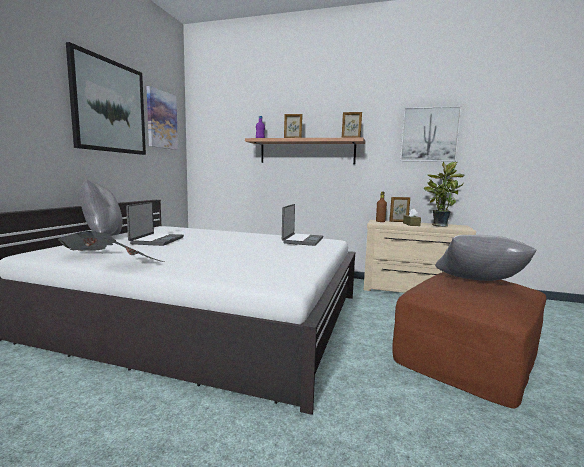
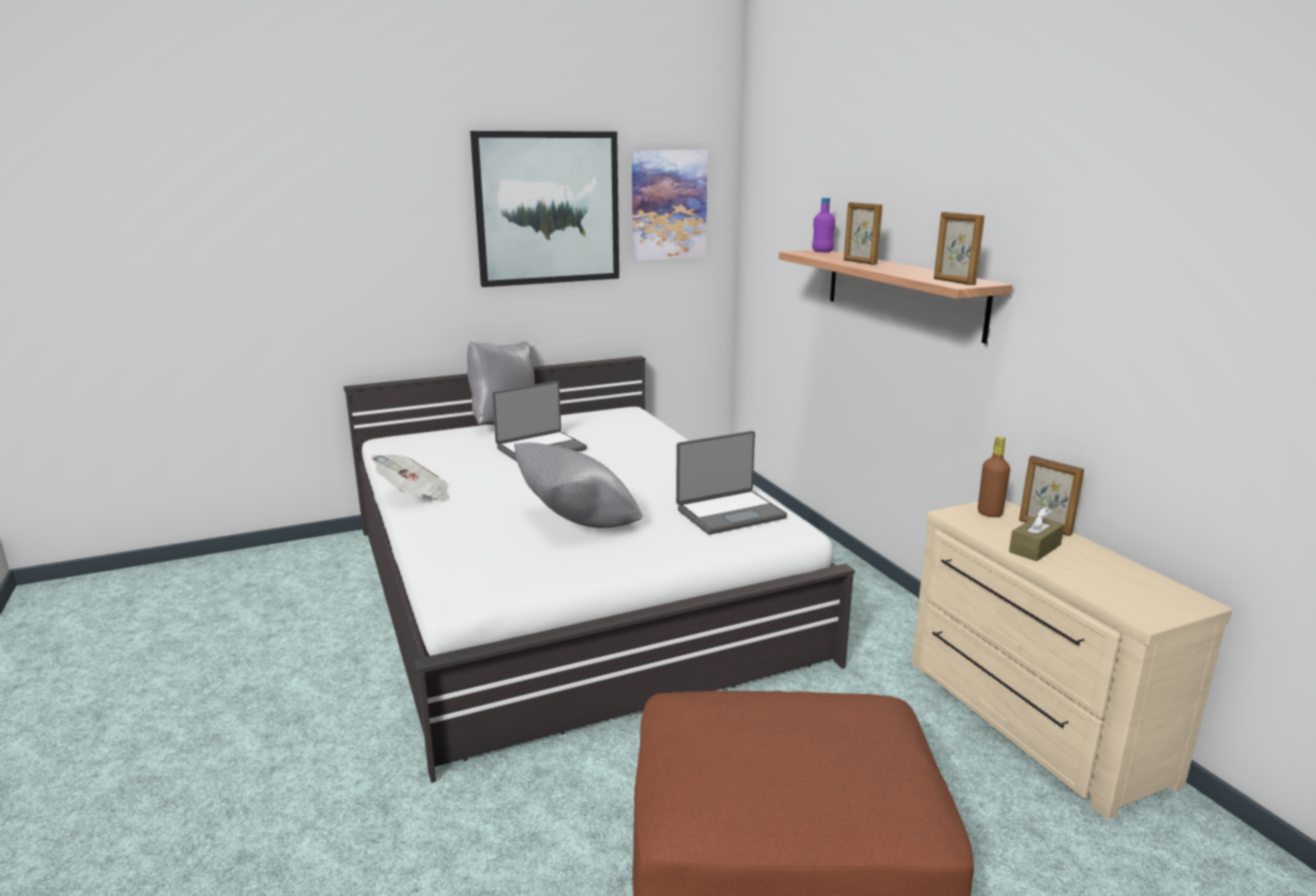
camera: 50 degrees right, 10 degrees up
(90, 255) = (420, 461): newspaper -> none
(429, 134) = (1165, 296): picture -> none
(439, 225) = (1111, 577): potted plant -> none
(478, 283) = (793, 746): grey pillow -> grey pillow (577, 523)

